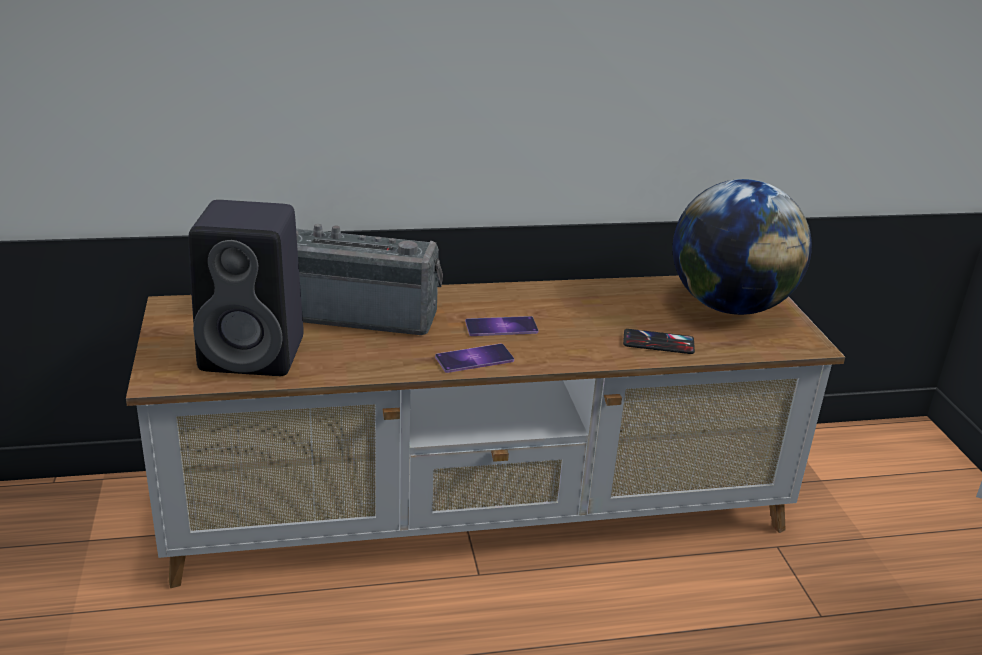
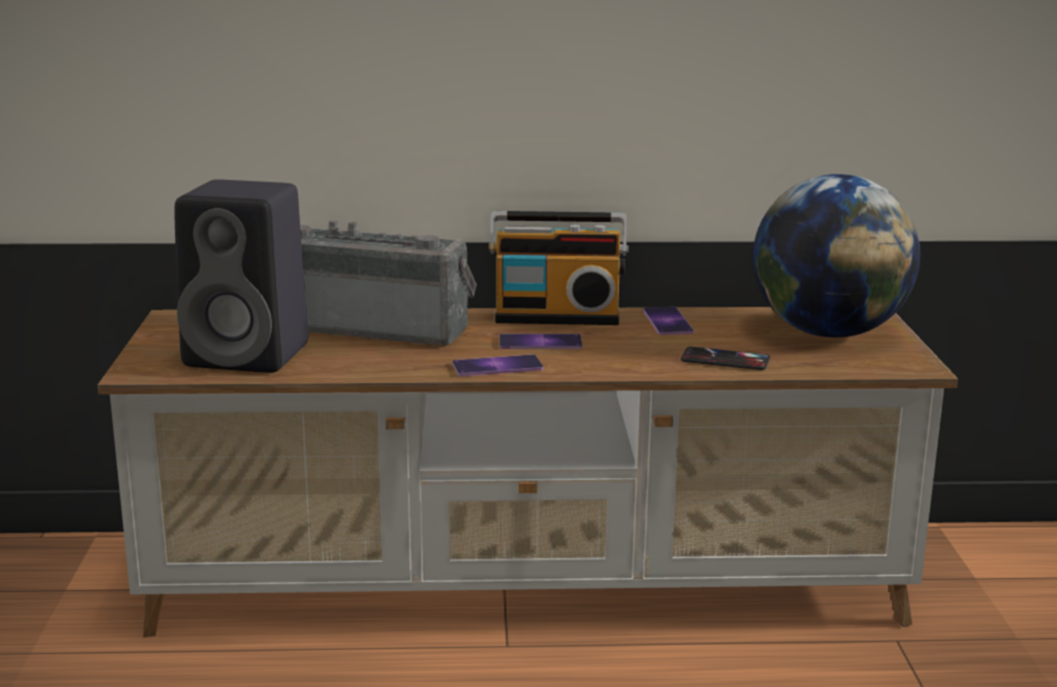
camera: 10 degrees right, 10 degrees down
(505, 293) = (557, 316): none -> radio
(597, 297) = (667, 321): none -> phone

